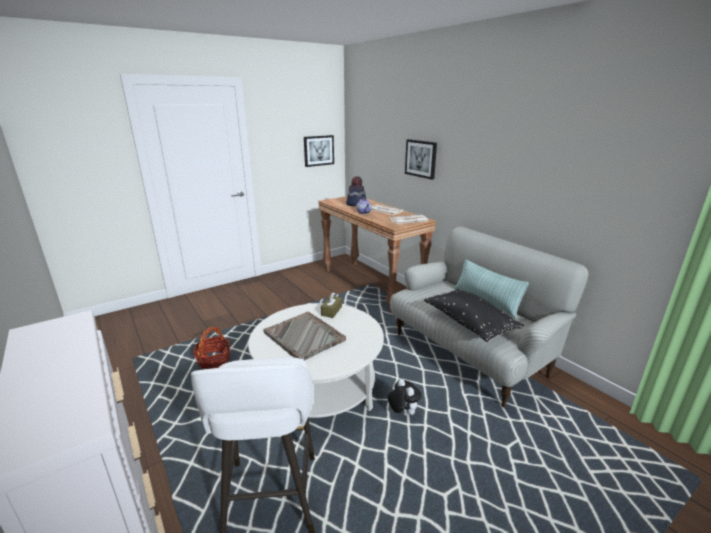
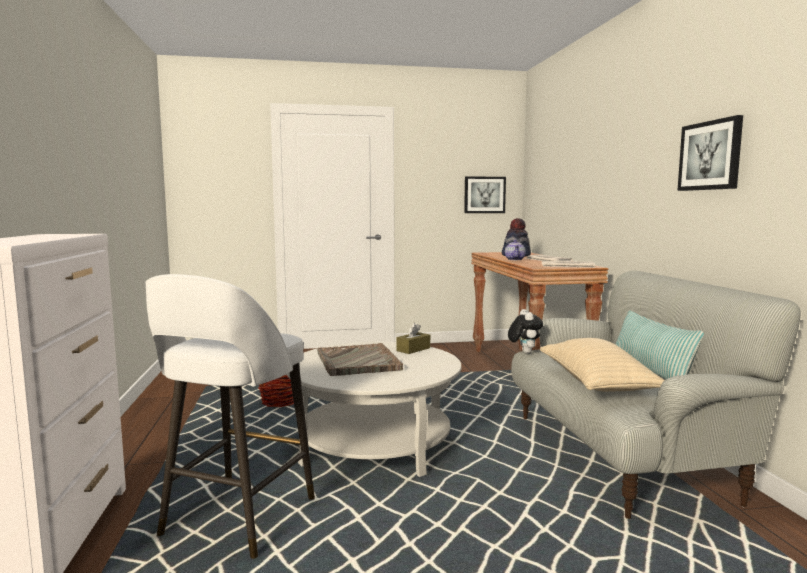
camera: 25 degrees right, 15 degrees down
(402, 413) = (462, 489): plush toy -> plush toy (524, 352)
(421, 158) = (595, 186): picture -> picture (710, 155)
(469, 323) = (596, 384): black pillow -> beige pillow

